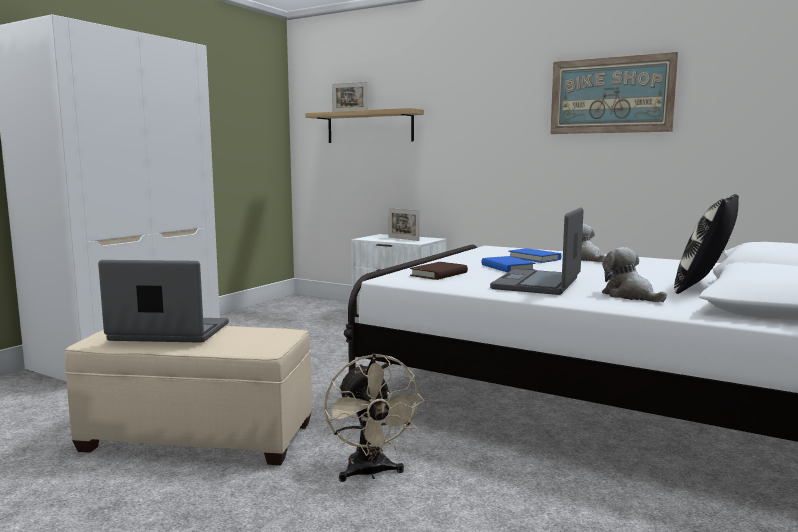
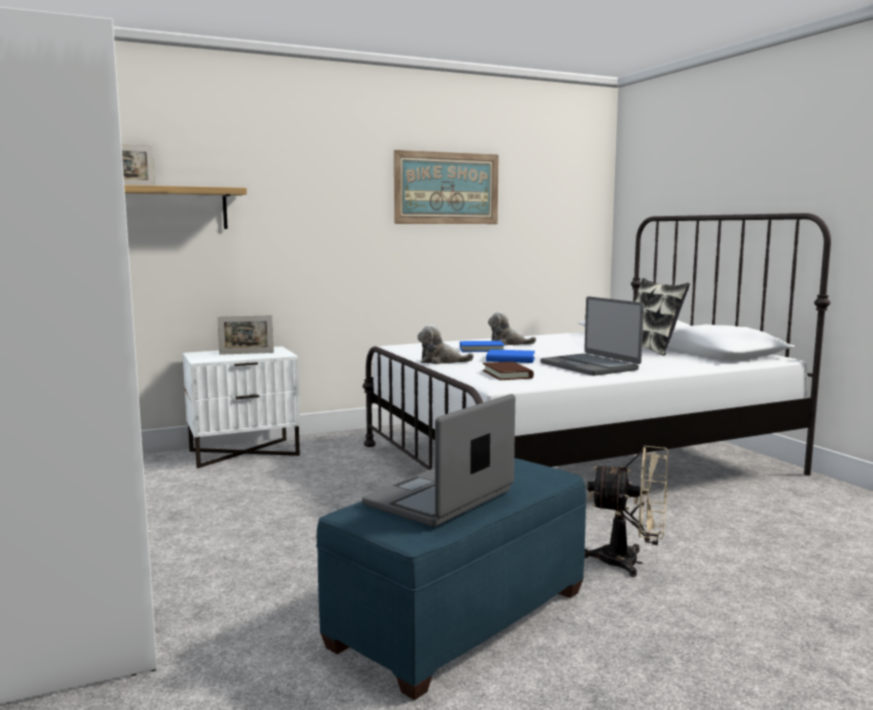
camera: 55 degrees left, 0 degrees up
(197, 437) = (460, 619): beige ottoman -> blue ottoman
(630, 296) = (660, 362): plush toy -> plush toy (441, 361)

